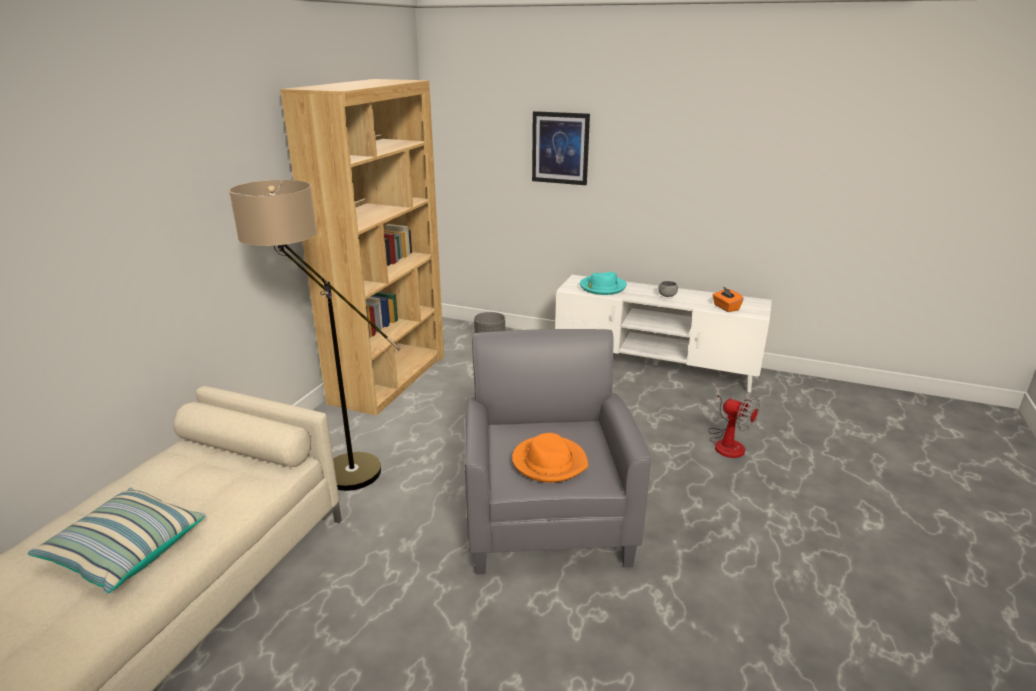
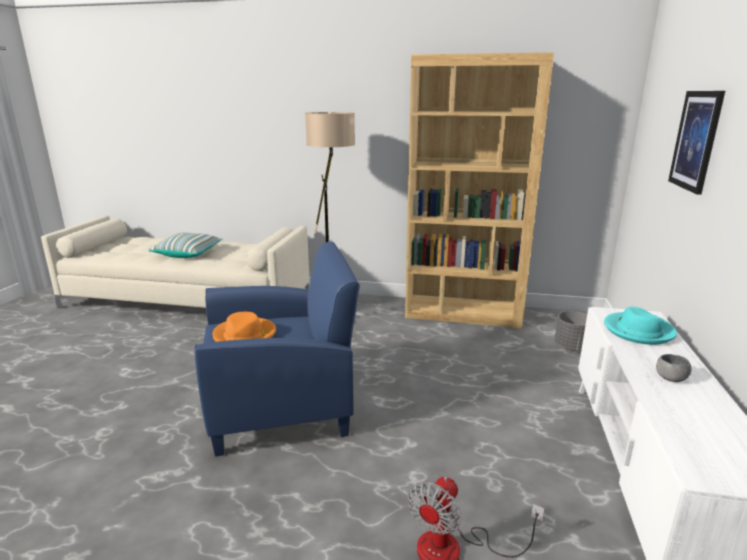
camera: 80 degrees right, 5 degrees down
(547, 518) = (282, 406): grey armchair -> blue armchair
(726, 308) = (685, 435): orange tissue box -> none

